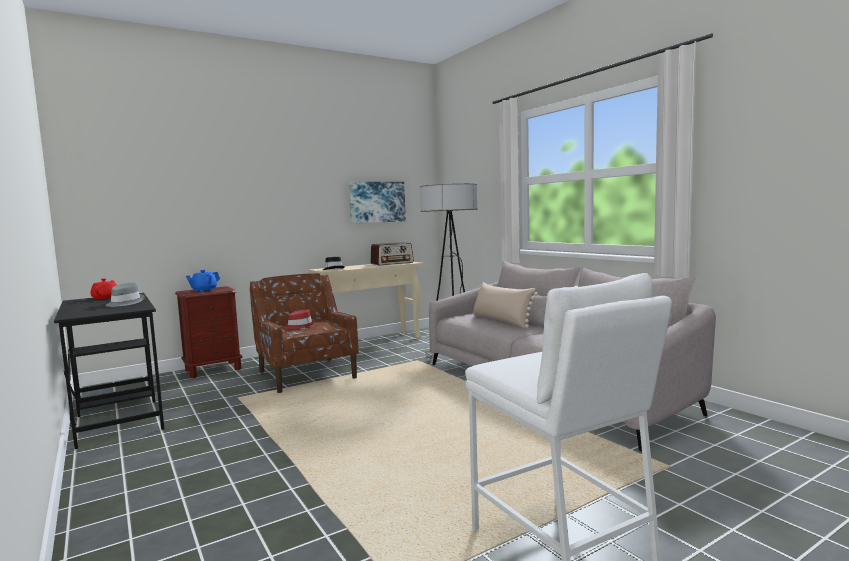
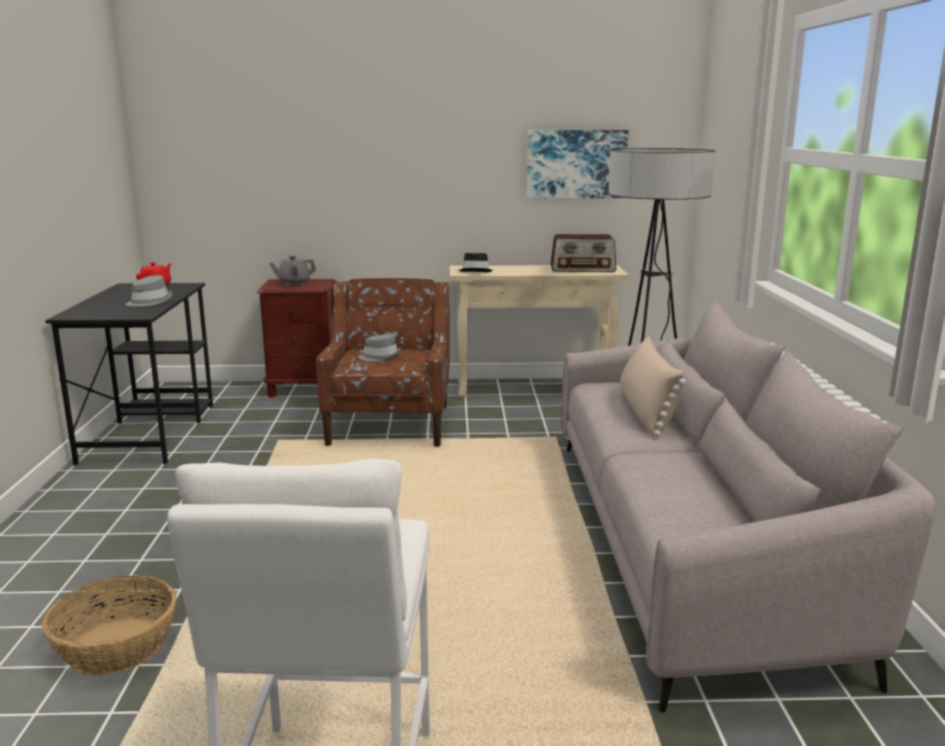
camera: 30 degrees right, 10 degrees up
(204, 290) = (294, 284): blue teapot -> grey teapot
(292, 532) = (116, 646): none -> basket
(299, 326) = (380, 356): red hat -> grey hat

